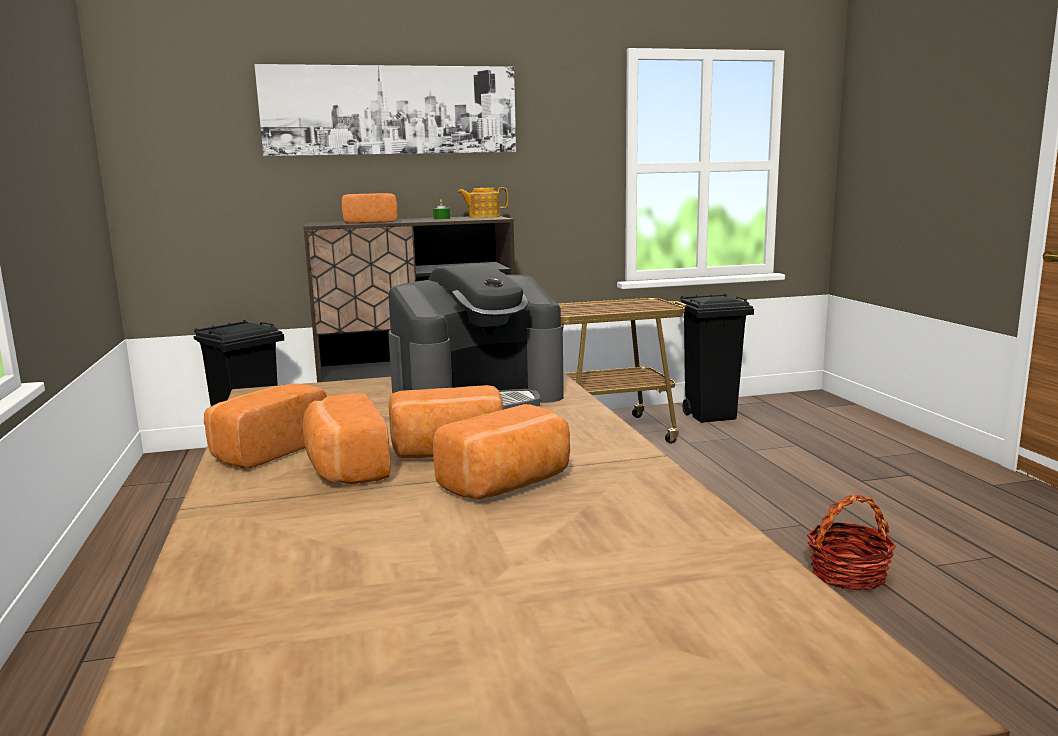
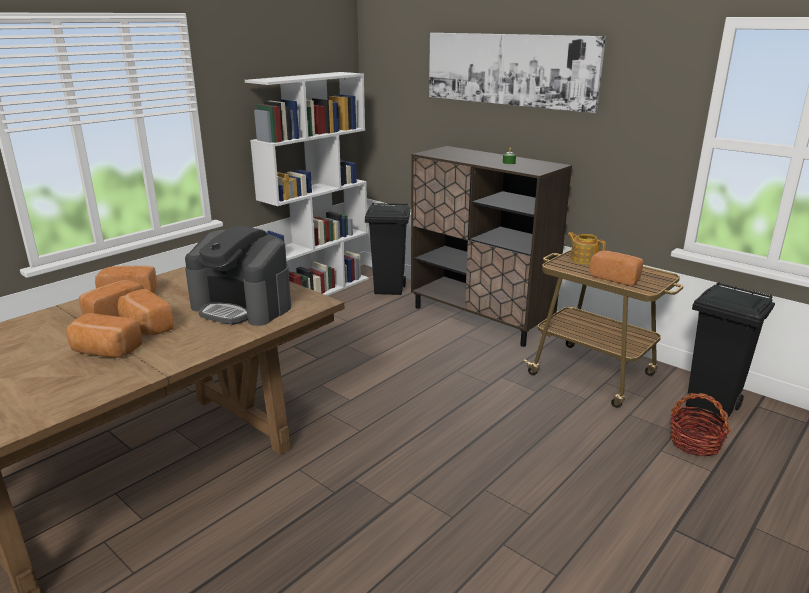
camera: 55 degrees right, 10 degrees up
(147, 497) = (319, 290): none -> white bookcase
(369, 222) = (457, 157): bread -> bread (616, 278)
(483, 217) = (545, 166): teapot -> teapot (583, 259)
(847, 574) = (463, 558): basket -> basket (694, 443)

